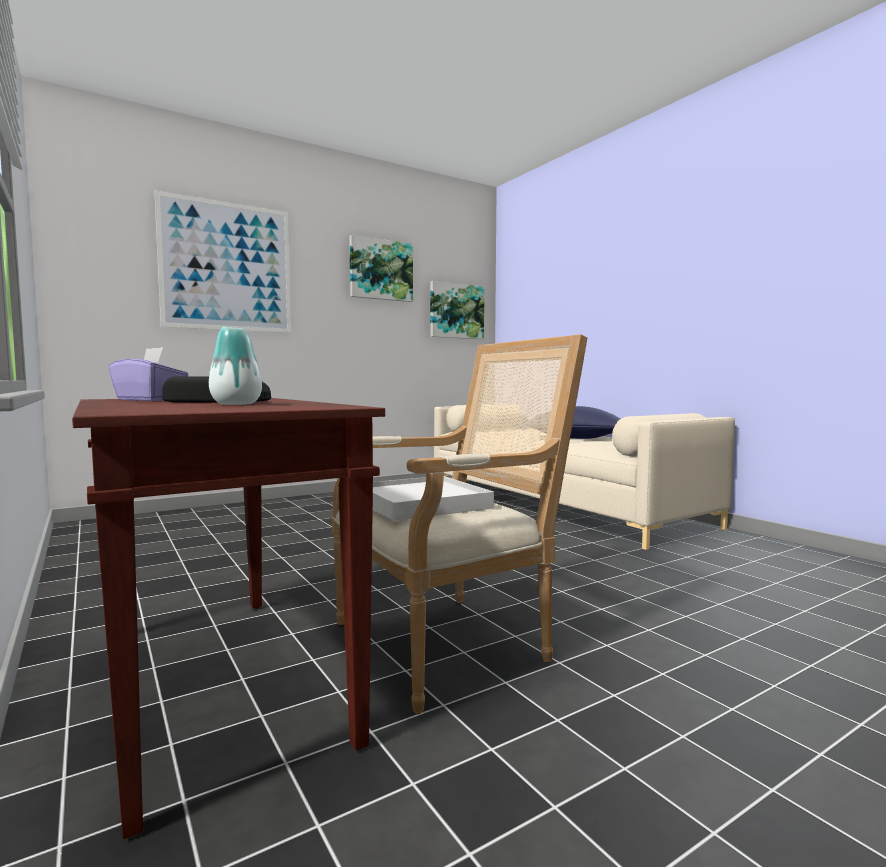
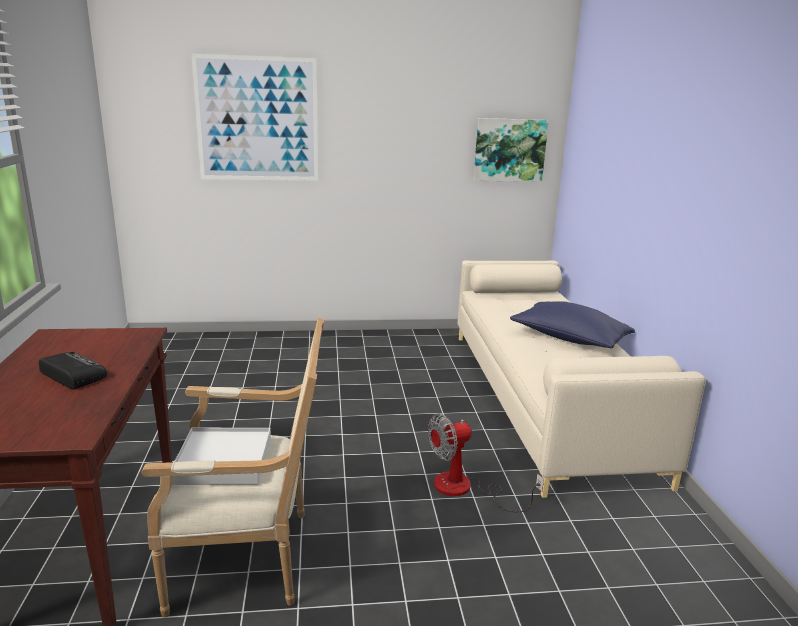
camera: 25 degrees right, 15 degrees up
(150, 400) = (55, 352): purple tissue box -> none
(236, 404) = (49, 402): vase -> none
(381, 270) = (418, 110): picture -> none
(580, 557) = (465, 489): none -> fan

